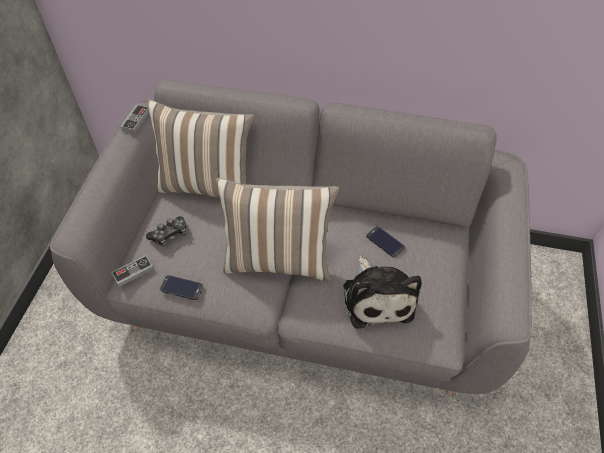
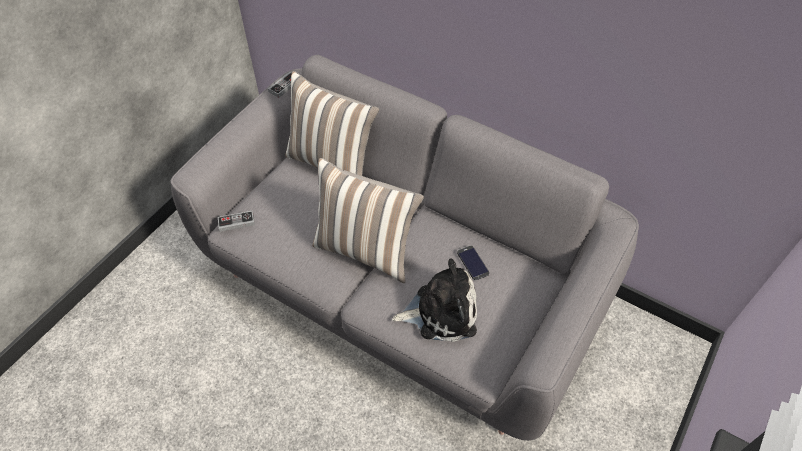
camera: 20 degrees right, 0 degrees up
(169, 235) = (280, 198): game controller -> none
(181, 288) = (271, 248): phone -> none
(377, 297) = (441, 311): plush toy -> plush toy turned 105 degrees counterclockwise

